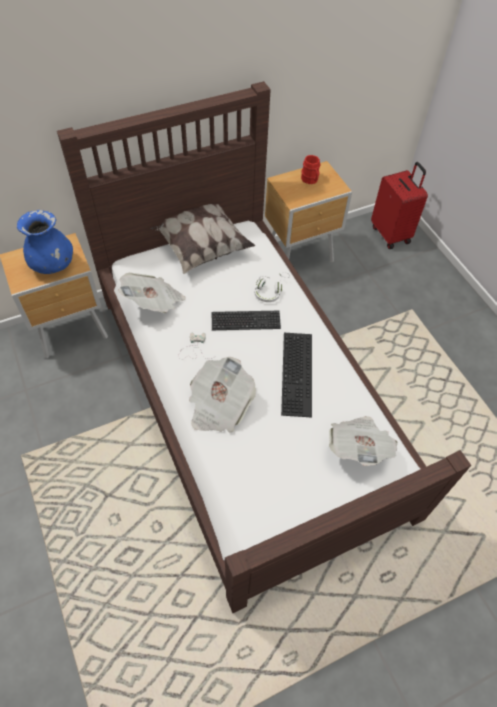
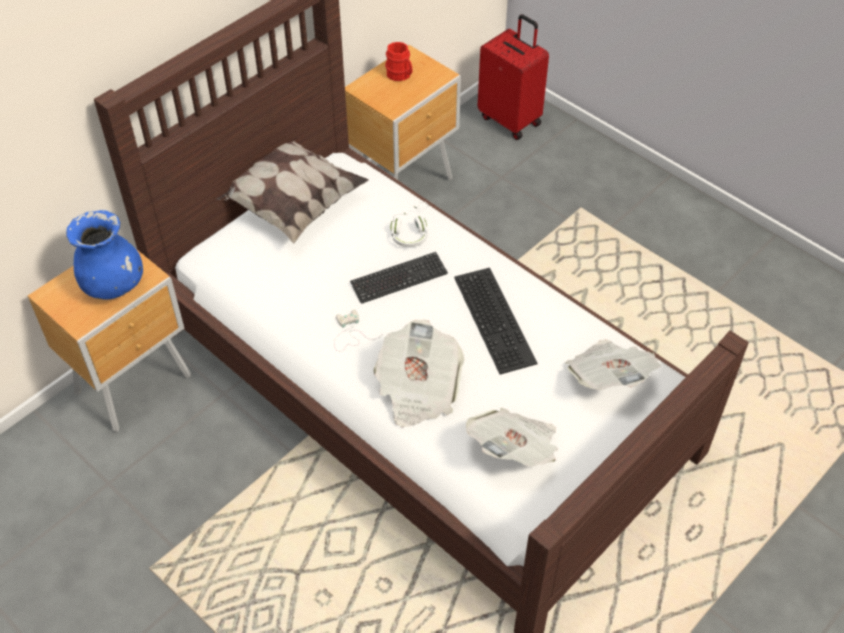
camera: 20 degrees left, 5 degrees down
(154, 302) = (267, 294): newspaper -> newspaper (515, 450)

